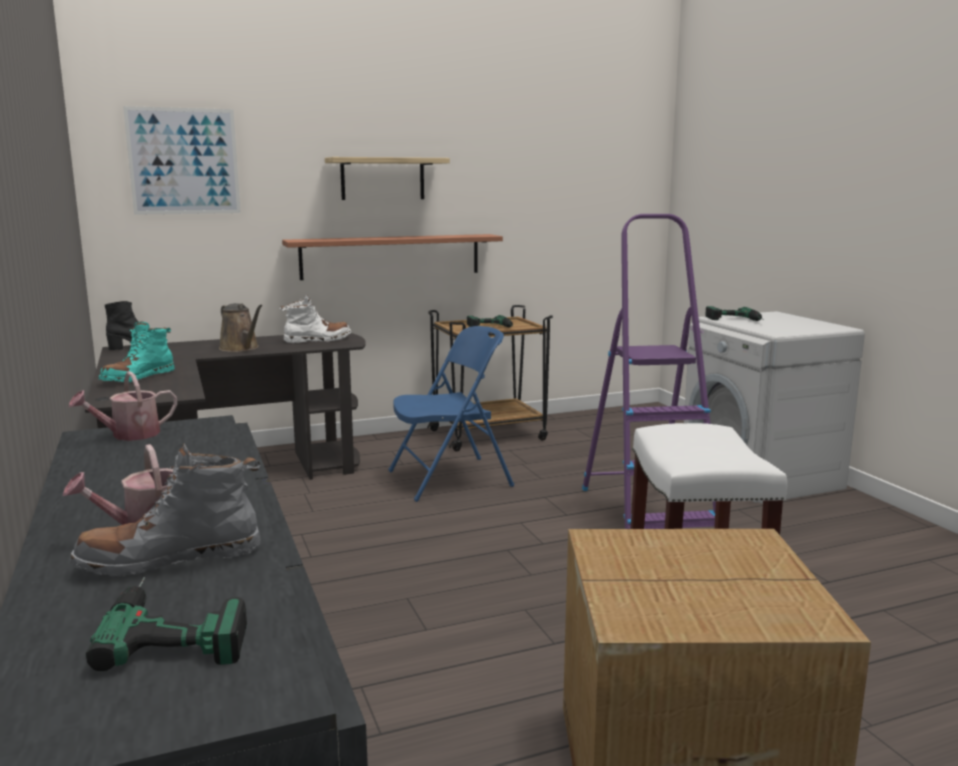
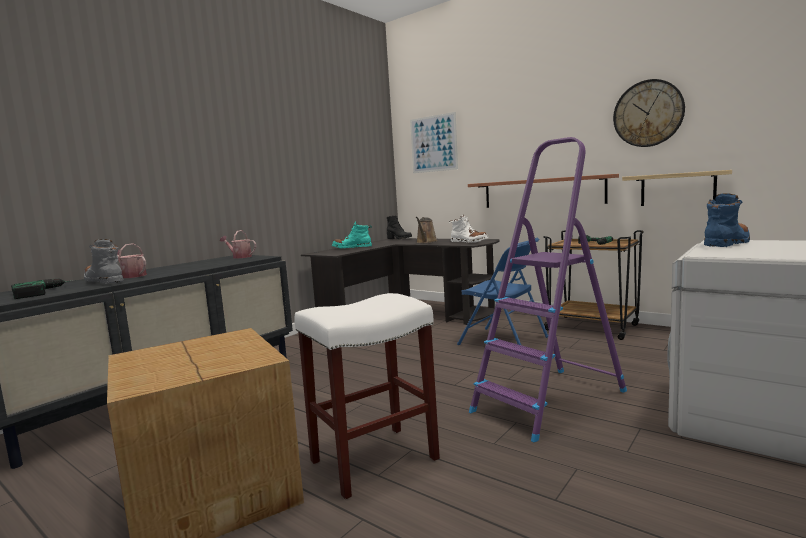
camera: 60 degrees right, 5 degrees down
(382, 179) = (537, 140): shelf -> shelf (677, 189)
(521, 162) = (648, 113): none -> wall clock
(736, 320) = (727, 243): power drill -> blue boot

